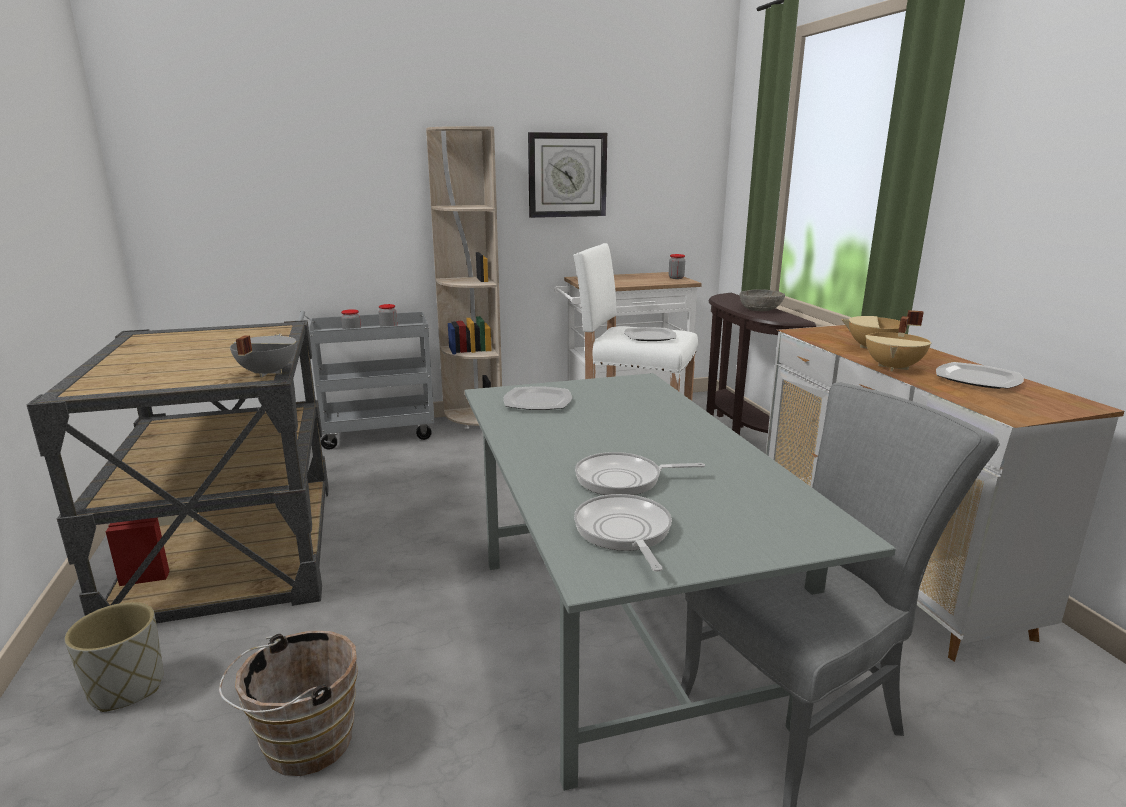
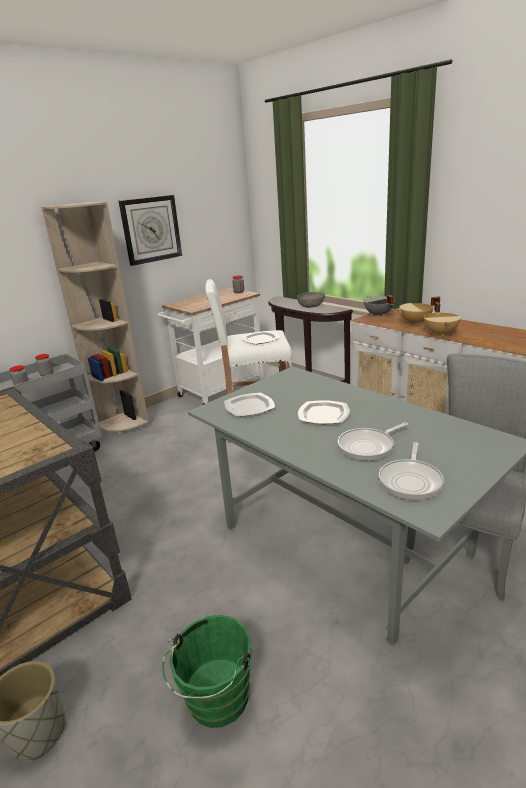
camera: 25 degrees left, 5 degrees up
(266, 373) = (58, 443): grey cooking pot -> grey cooking pot (378, 315)
(301, 745) = (215, 702): brown bucket -> green bucket
(624, 532) = (411, 480): frying pan -> frying pan turned 120 degrees counterclockwise
(977, 378) = (486, 331): plate -> plate (323, 414)

